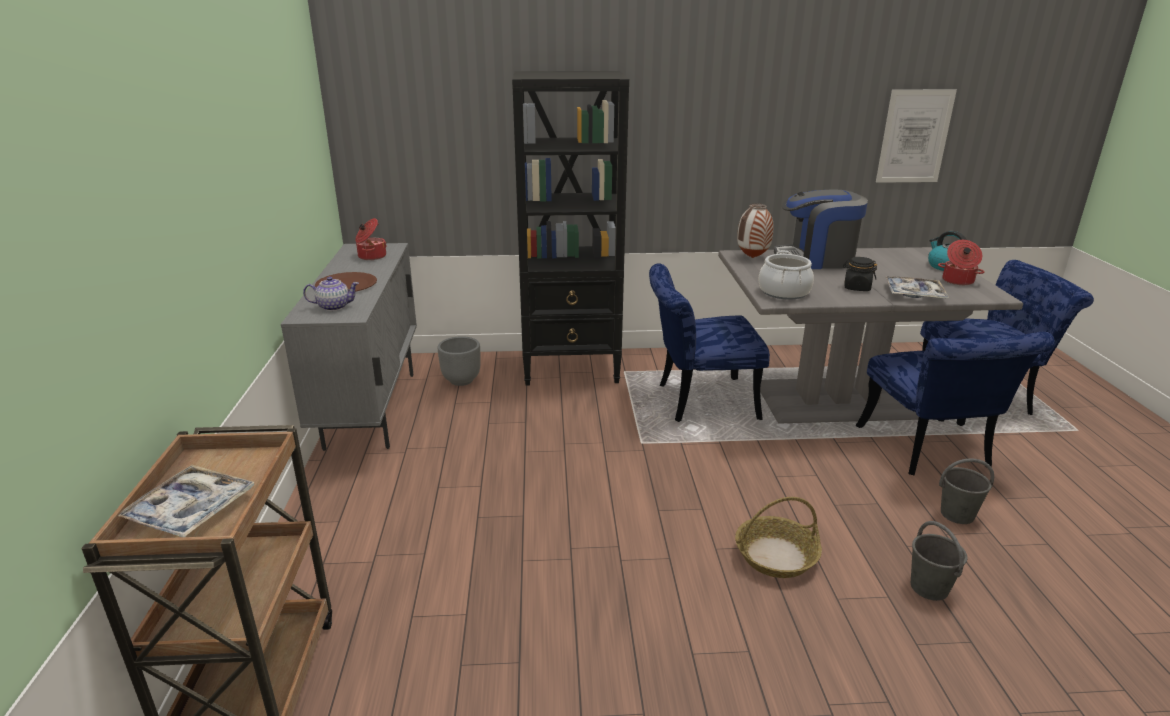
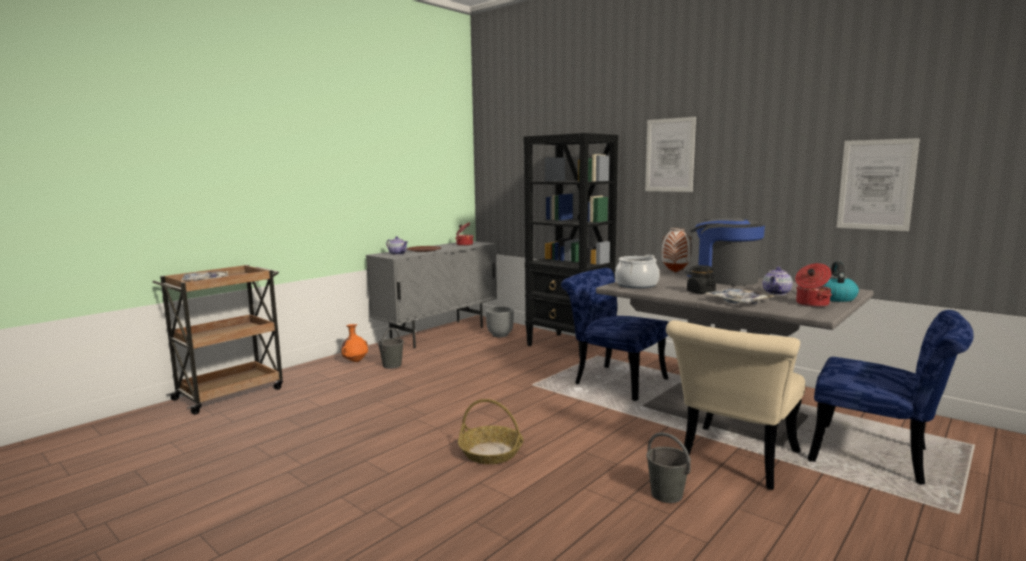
camera: 45 degrees right, 15 degrees down
(347, 511) = (355, 361): none -> orange vase
(692, 101) = (670, 155): none -> picture
(900, 271) = (777, 293): none -> teapot
(929, 452) = (733, 461): blue chair -> beige chair
(929, 588) = (547, 509): grey bucket -> grey bucket (392, 365)

